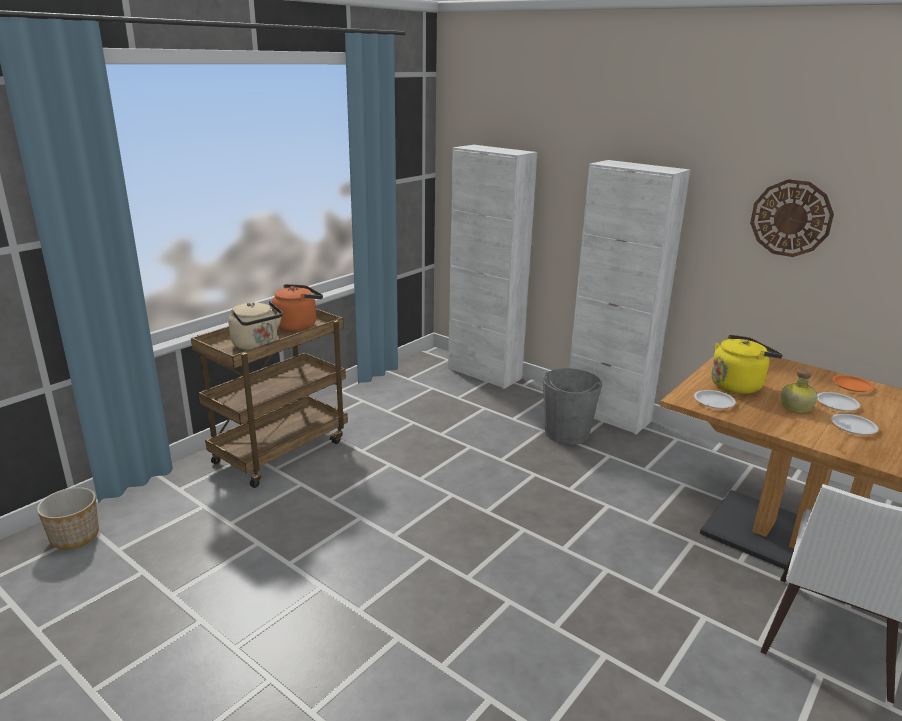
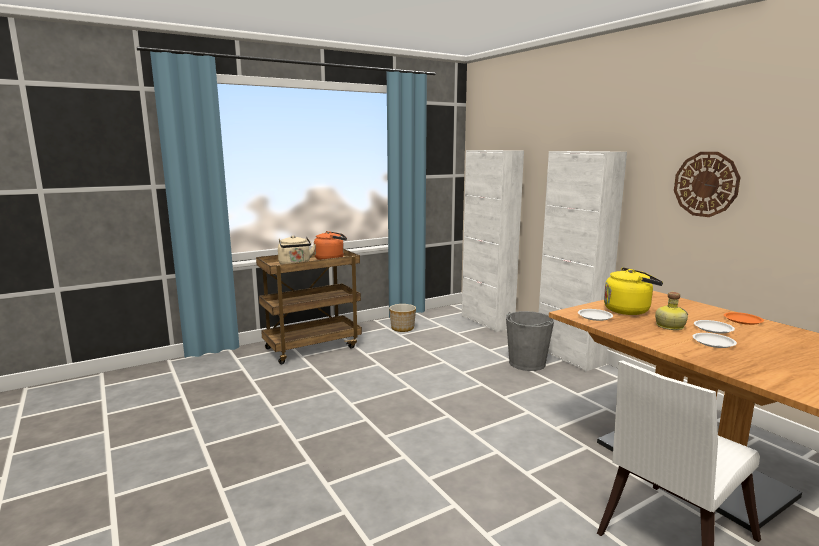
camera: 20 degrees right, 10 degrees down
(74, 536) = (160, 373): planter -> planter (402, 328)

